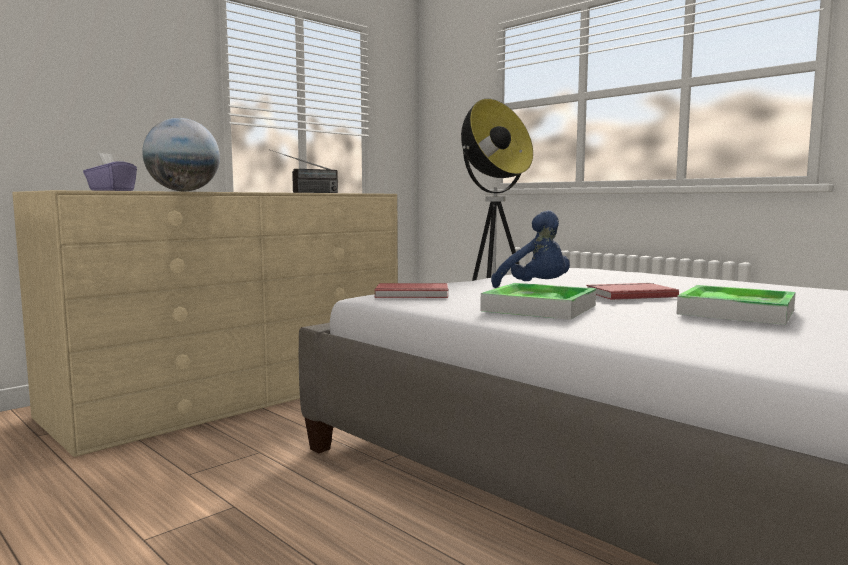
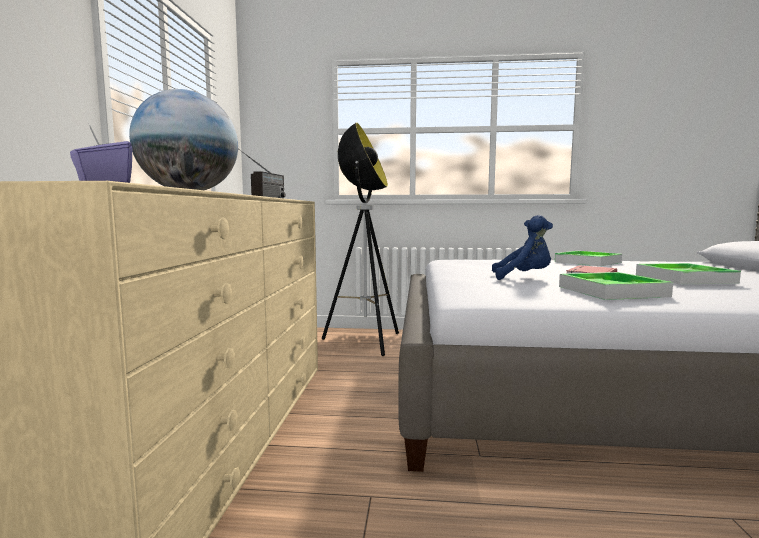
camera: 40 degrees left, 0 degrees up
(412, 294) = (491, 293): red book -> none
(745, 285) = (587, 262): none -> tray

